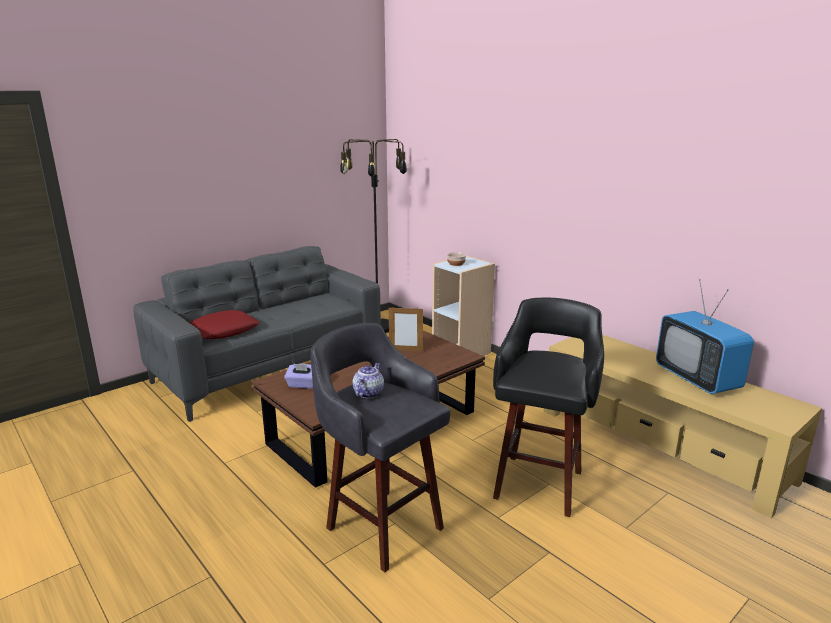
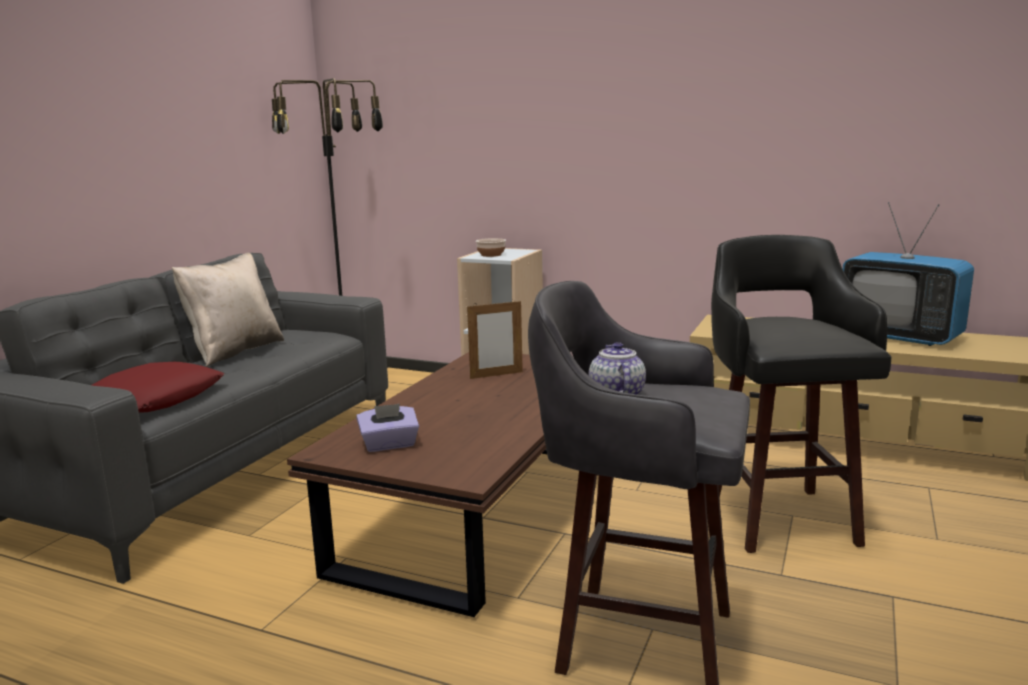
camera: 25 degrees left, 5 degrees down
(287, 305) = (234, 351): none -> beige pillow

